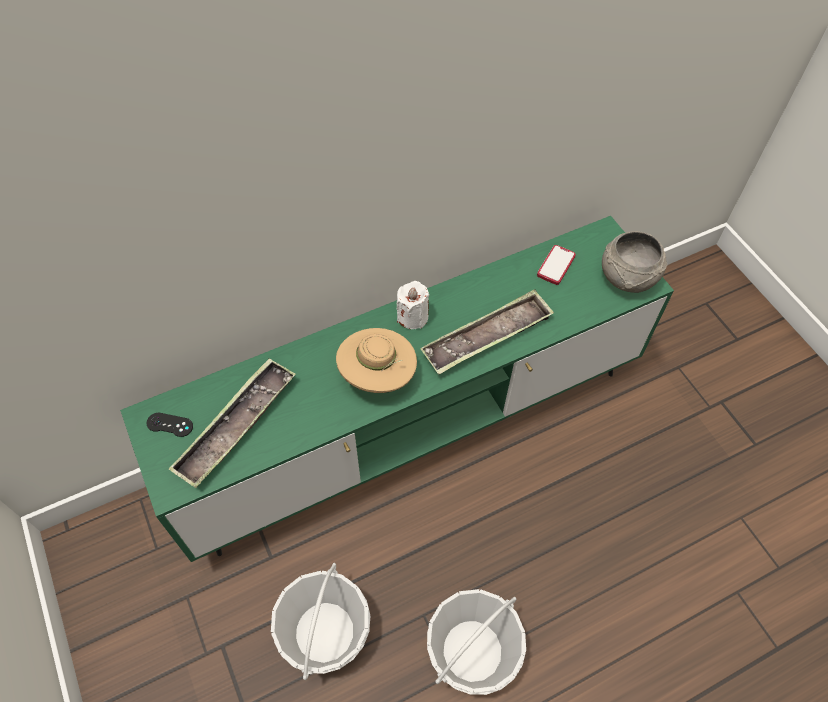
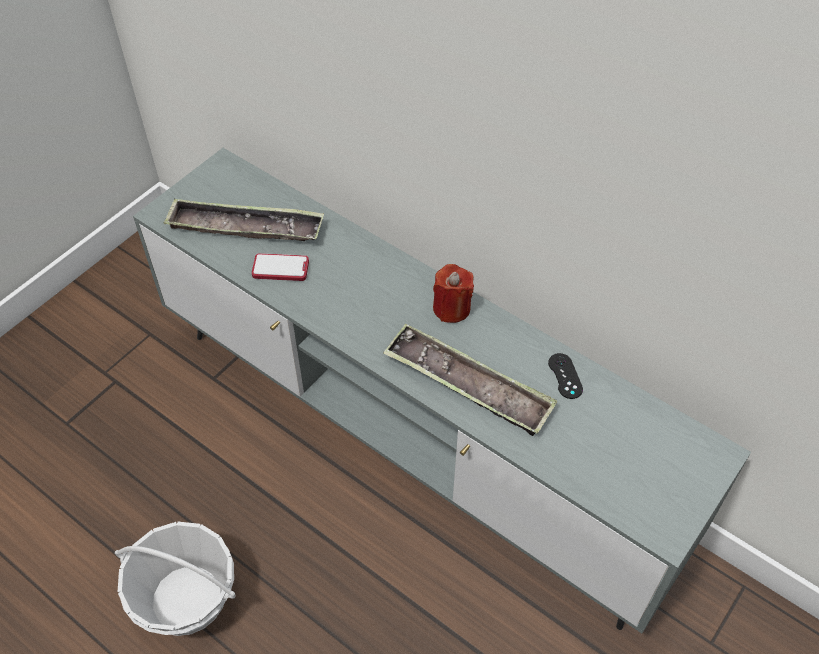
camera: 65 degrees right, 5 degrees down
(170, 425) = (224, 184): black game controller -> black game controller (565, 376)
(325, 632) = (157, 456): basket -> none
(377, 375) = (360, 308): beige hat -> none
(411, 431) = (411, 437): green tv stand -> grey tv stand
(412, 316) = (451, 308): white candle -> red candle
(556, 265) = (619, 417): phone -> phone (280, 268)
(627, 278) = (656, 504): grey bowl -> none

